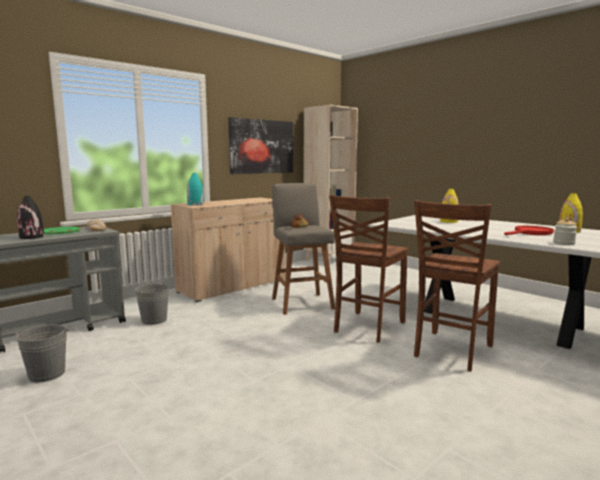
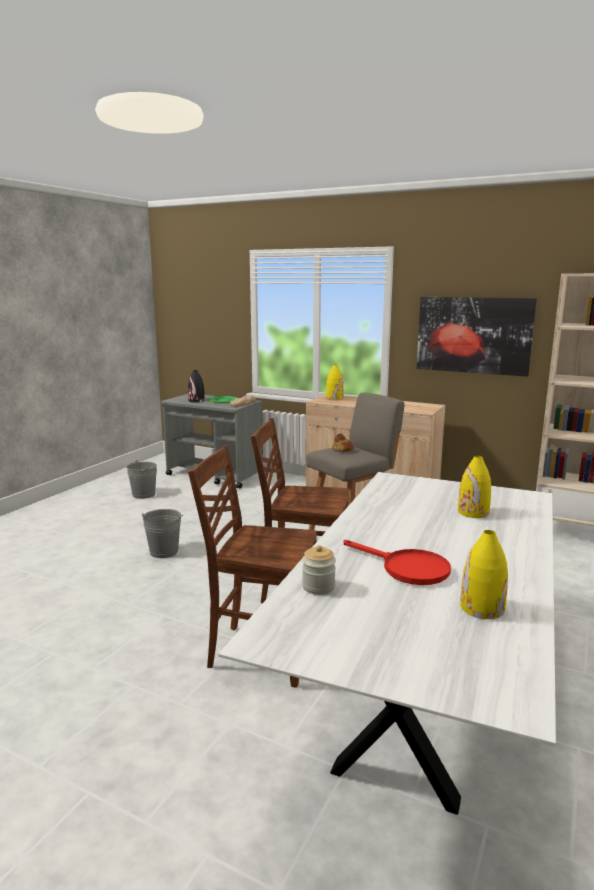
camera: 70 degrees right, 5 degrees up
(154, 320) = (251, 496): grey bucket -> grey bucket (164, 551)
(195, 204) = (334, 398): turquoise vase -> yellow vase

